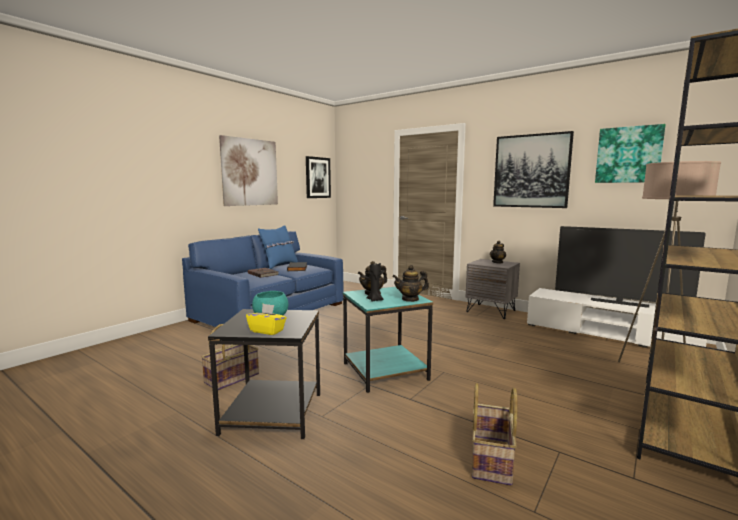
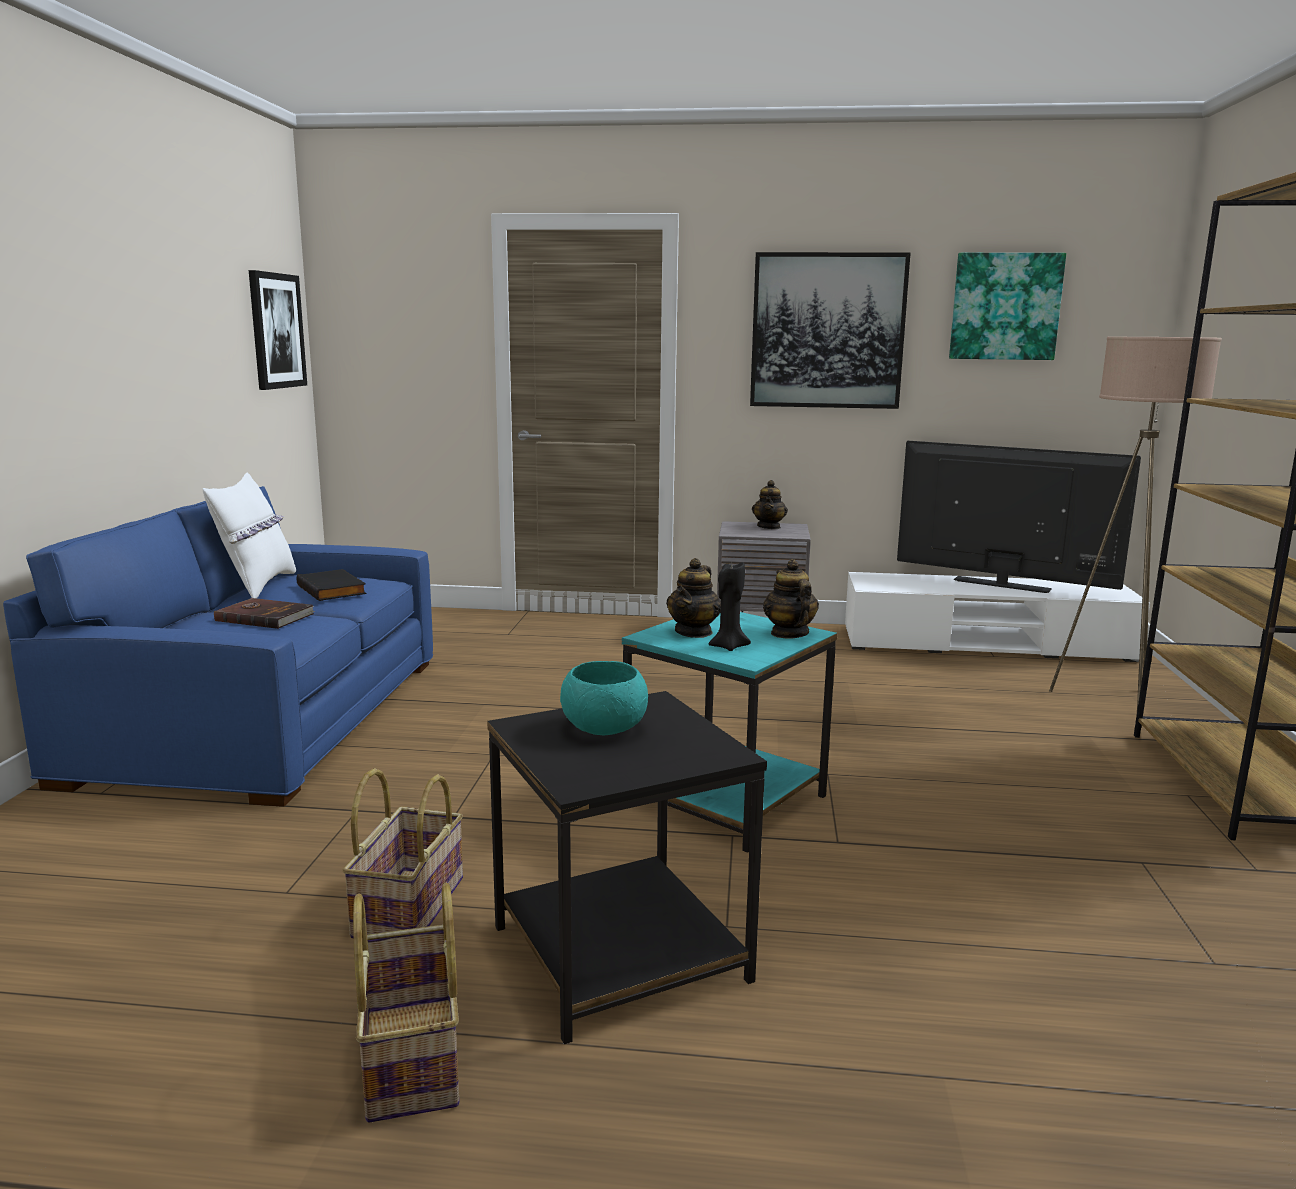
camera: 30 degrees left, 5 degrees up
(250, 172) = (135, 320): picture -> none
(267, 331) = (665, 761): yellow tissue box -> none
(279, 265) = (257, 585): blue pillow -> white pillow
(410, 299) = (789, 633): teapot -> teapot turned 120 degrees clockwise
(492, 460) = (1080, 906): basket -> basket (414, 1058)
(619, 303) = (1001, 585): television -> television turned 150 degrees counterclockwise

